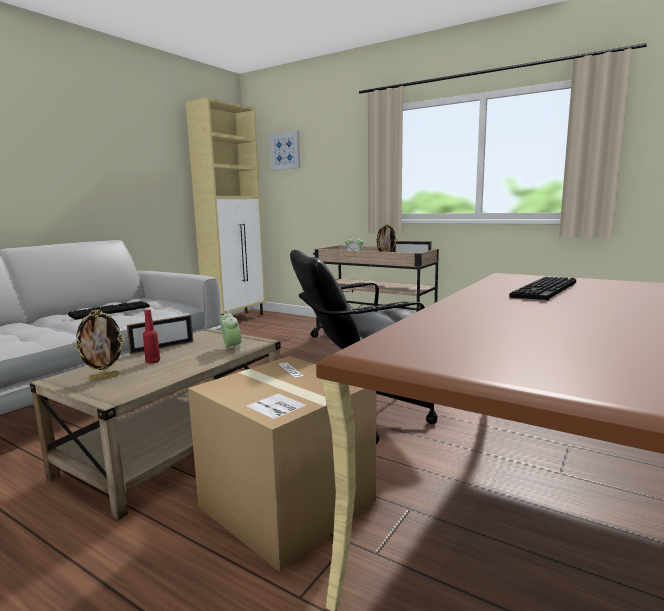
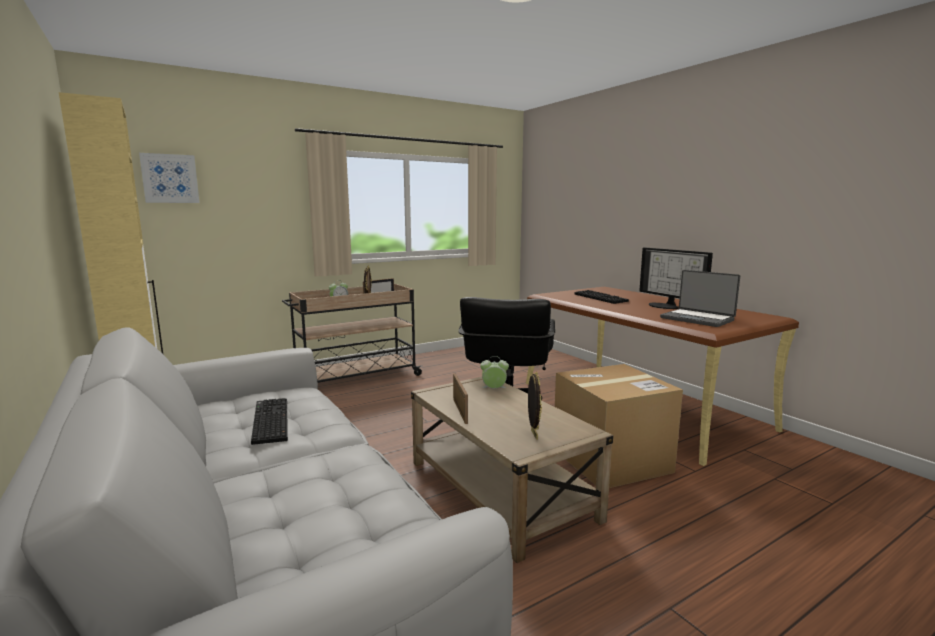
camera: 65 degrees left, 0 degrees up
(152, 361) = (503, 416): red bottle -> none
(470, 339) = (697, 319): none -> laptop
(570, 318) = (665, 306): none -> monitor

